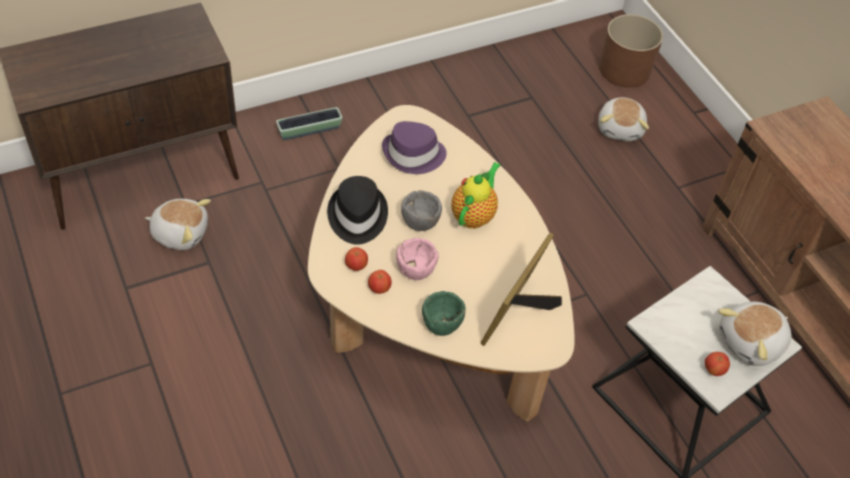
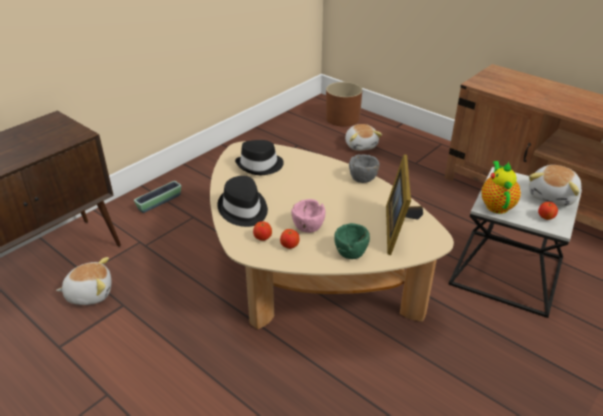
camera: 20 degrees left, 15 degrees down
(413, 155) = (260, 165): purple hat -> black hat
(420, 222) = (291, 199): grey bowl -> grey bowl (363, 178)
(474, 215) = (325, 185): teapot -> teapot (496, 205)

